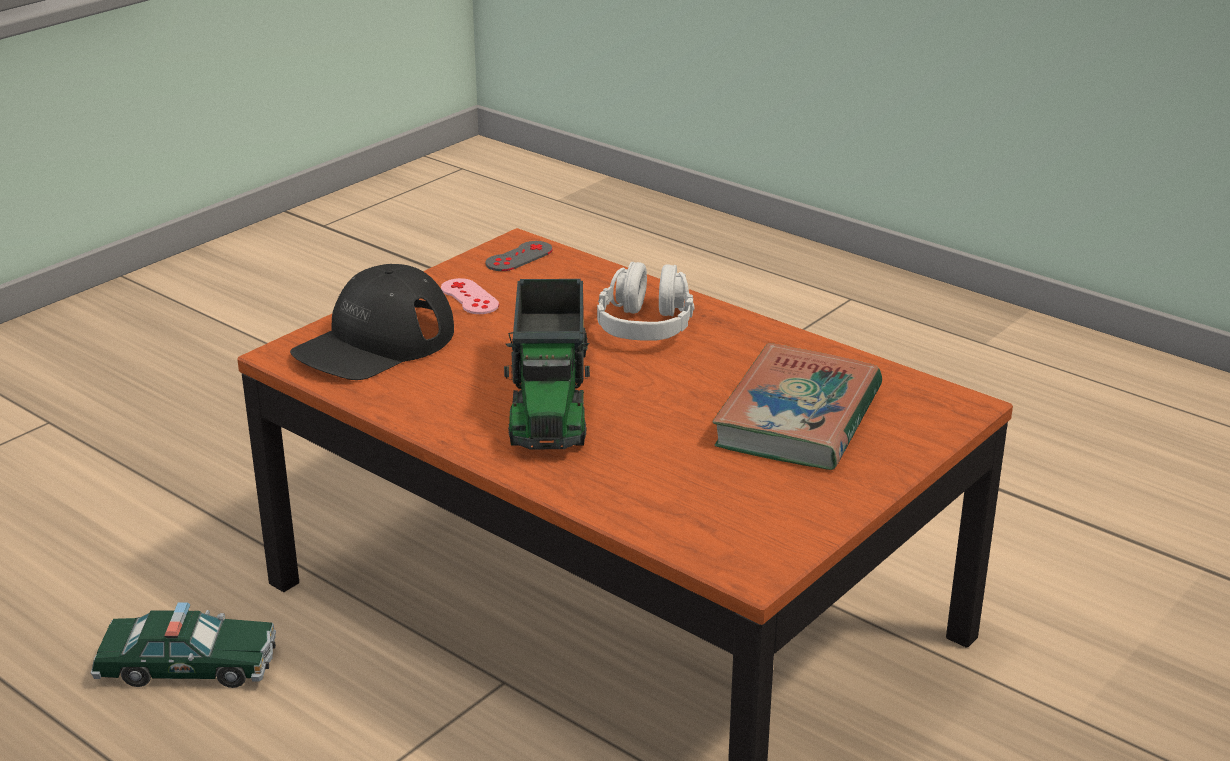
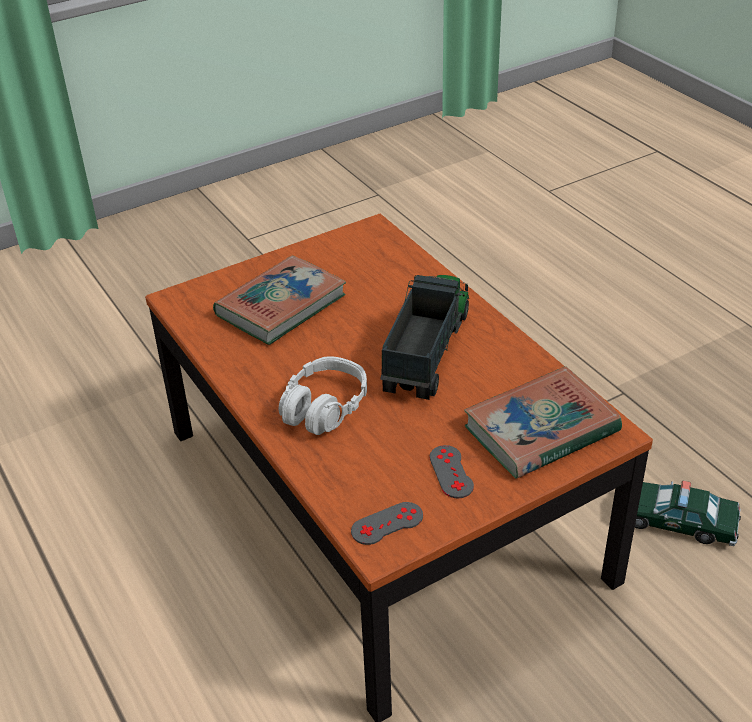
camera: 160 degrees left, 10 degrees up
(375, 343) = (541, 429): black cap -> book
(469, 297) = (451, 472): pink game controller -> grey game controller

